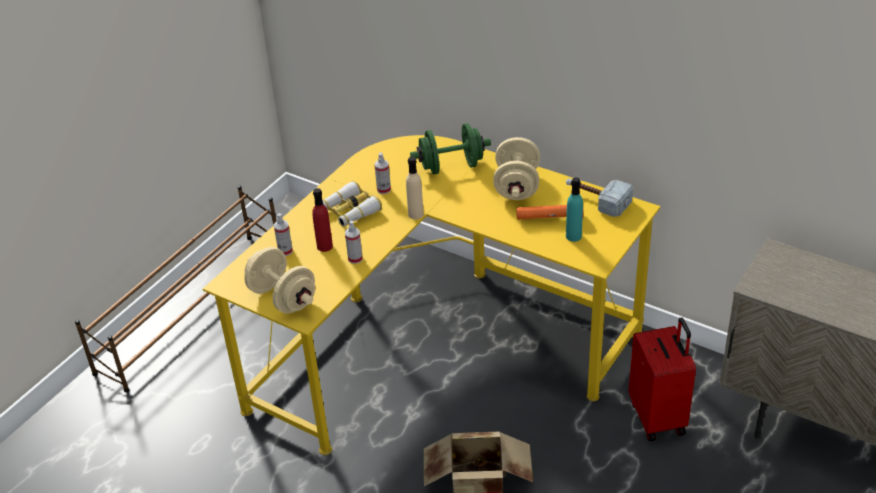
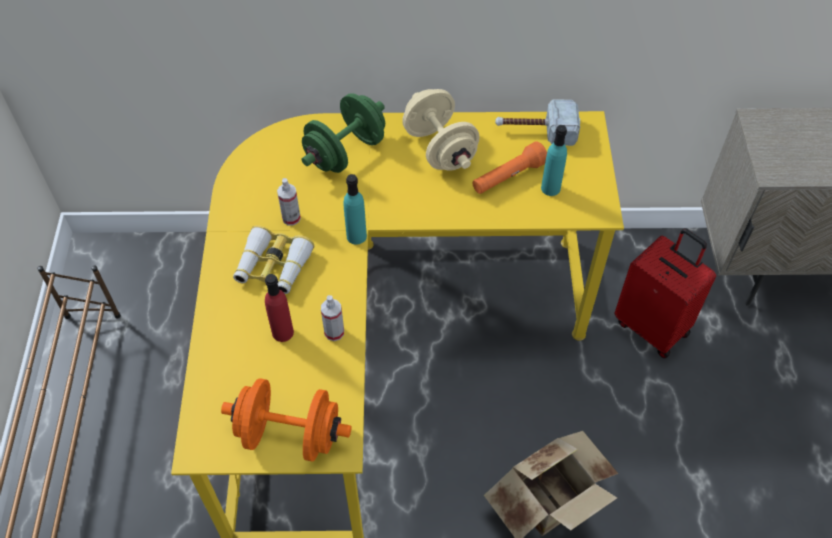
camera: 35 degrees left, 15 degrees up
(283, 298) = (290, 434): beige dumbbell -> orange dumbbell
(285, 251) = (238, 363): spray bottle -> none
(415, 214) = (356, 236): beige bottle -> turquoise bottle

